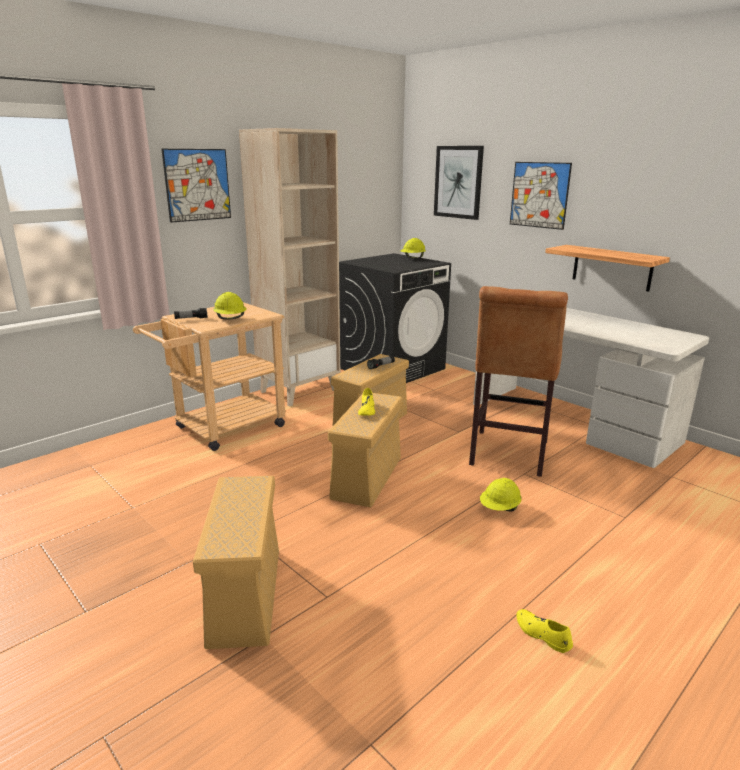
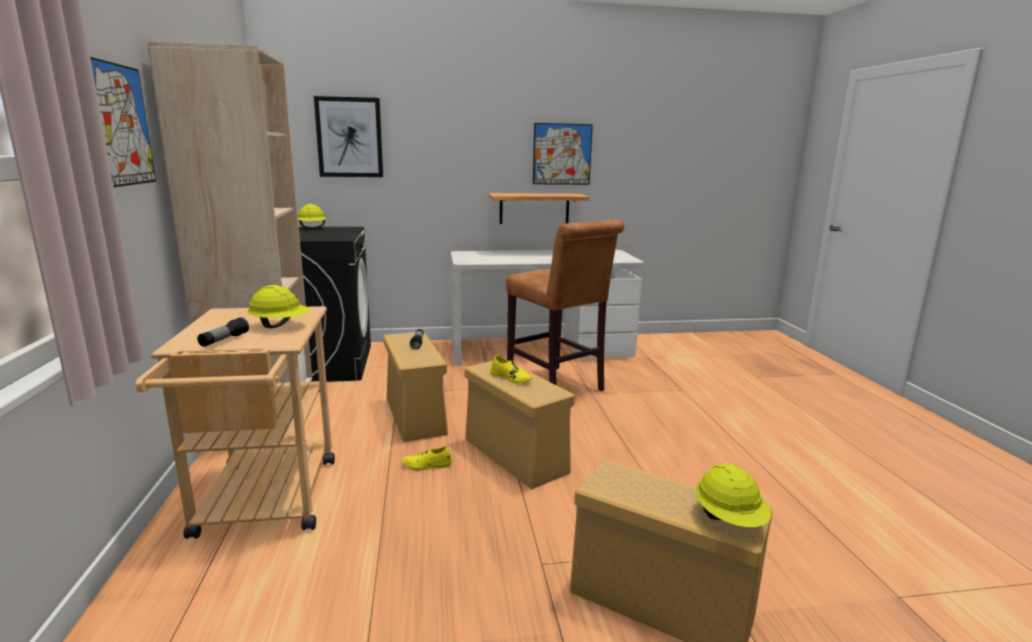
camera: 55 degrees left, 5 degrees down
(499, 509) = (631, 422): yellow hard hat -> yellow hard hat (729, 520)
(539, 195) = (454, 148): picture -> picture (562, 154)
(542, 634) = (795, 472): yellow shoe -> yellow shoe (427, 465)

